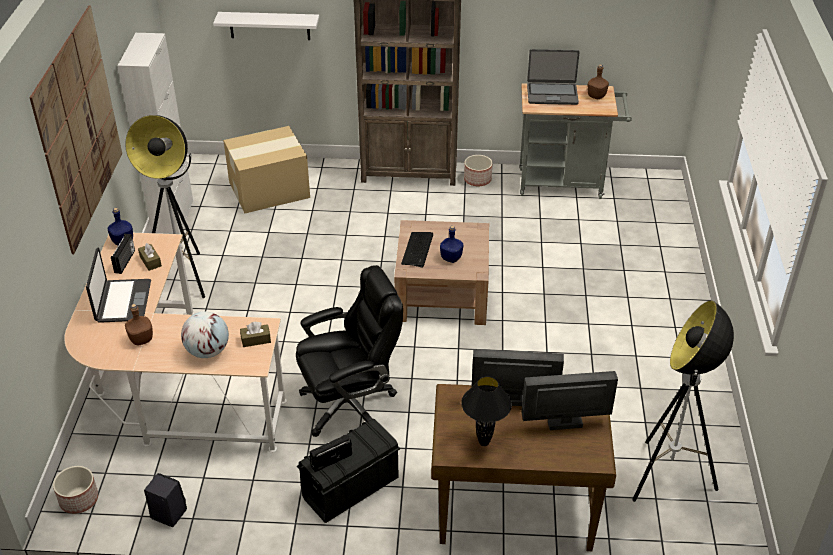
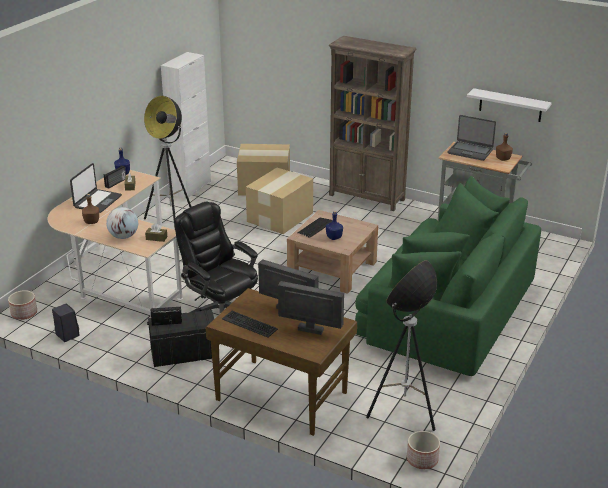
camera: 25 degrees right, 10 degrees down
(79, 128) = (108, 89): picture -> none
(269, 26) = (287, 69): white shelf -> white shelf (510, 105)
(324, 232) = (281, 217): none -> cardboard box
(350, 404) = (220, 312): black office chair -> black office chair turned 135 degrees counterclockwise
(478, 180) = (413, 211): planter -> planter (422, 460)
(483, 443) = (248, 324): black table lamp -> keyboard
(614, 314) = (447, 311): none -> green sofa

